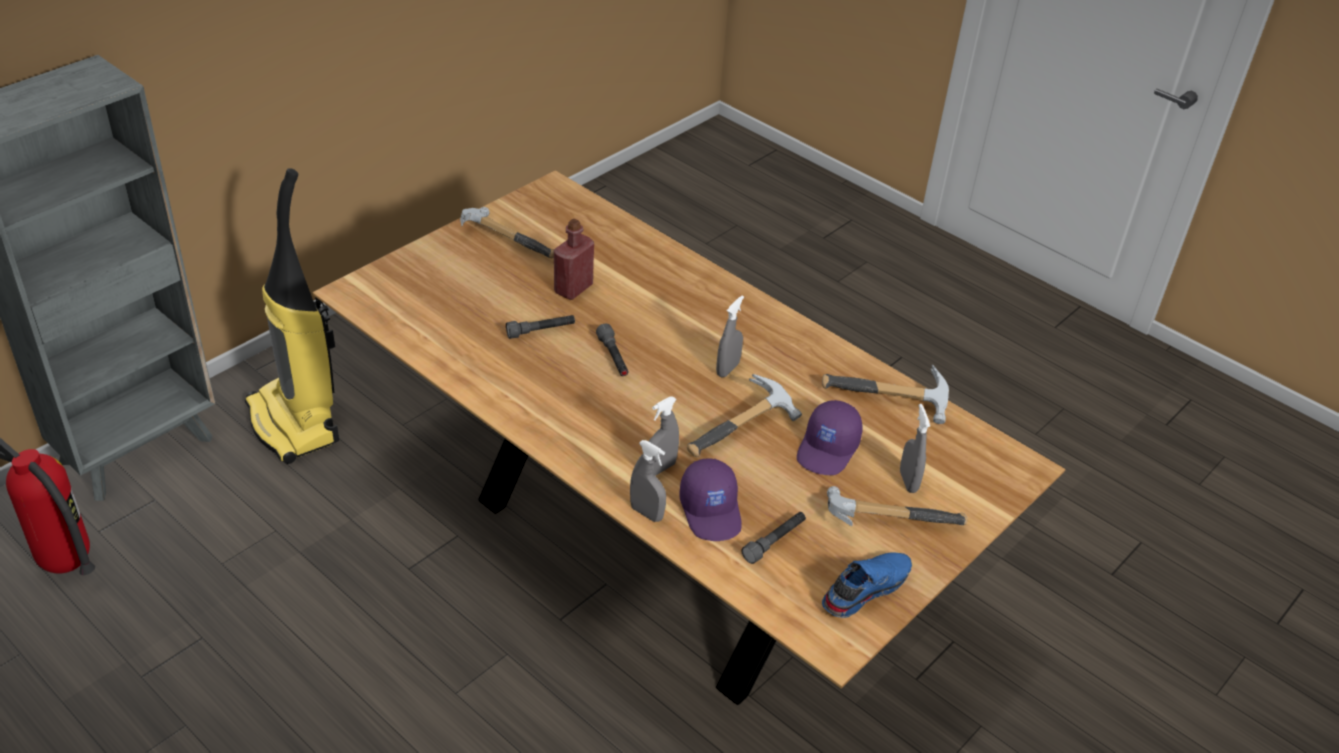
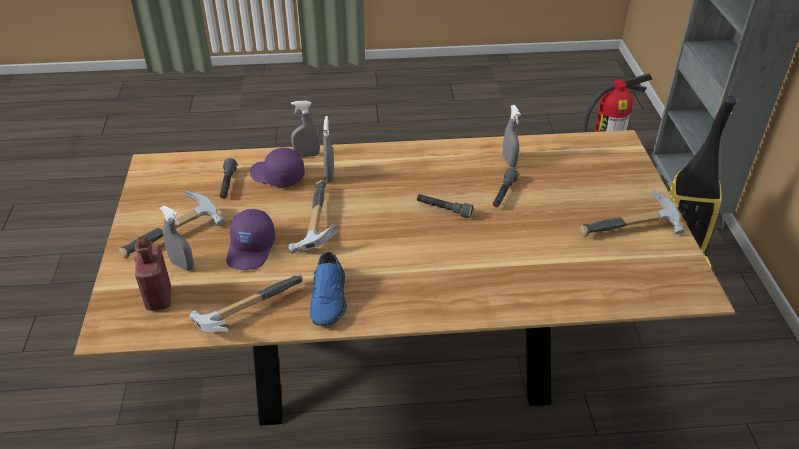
camera: 135 degrees right, 0 degrees up
(573, 289) = (538, 231): red bottle -> red bottle (159, 298)
(727, 369) = (373, 252): grey spray bottle -> grey spray bottle (509, 161)
(828, 449) = (251, 249): purple cap -> purple cap turned 150 degrees counterclockwise
(864, 588) = (157, 195): blue shoe -> blue shoe (330, 299)

